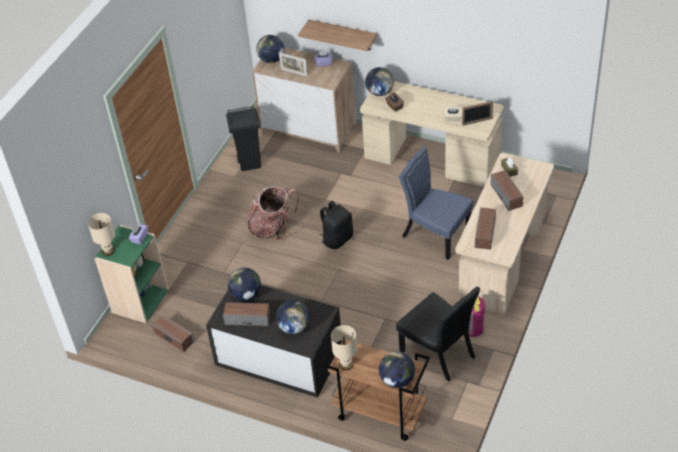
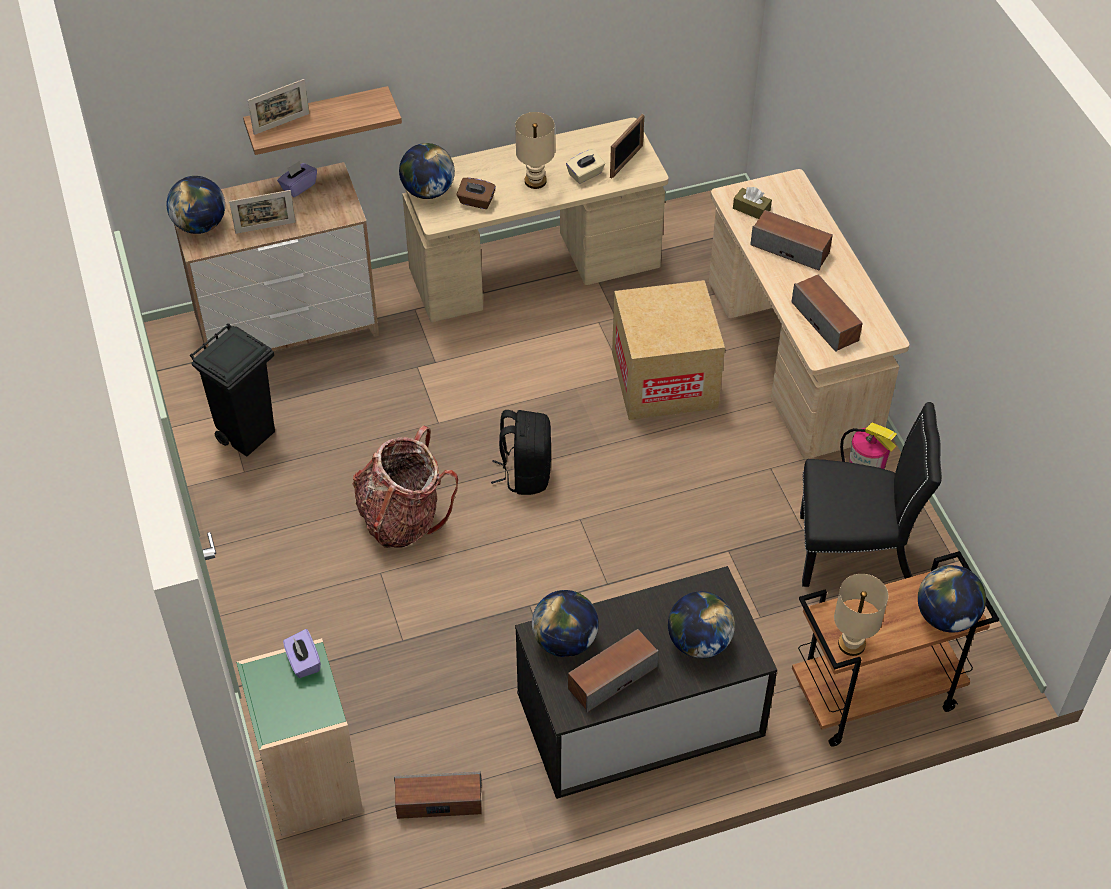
camera: 45 degrees left, 5 degrees up
(108, 251) = (271, 720): beige table lamp -> beige table lamp (535, 181)
(319, 28) = (281, 124): none -> picture frame
(436, 235) = (664, 380): blue chair -> cardboard box

